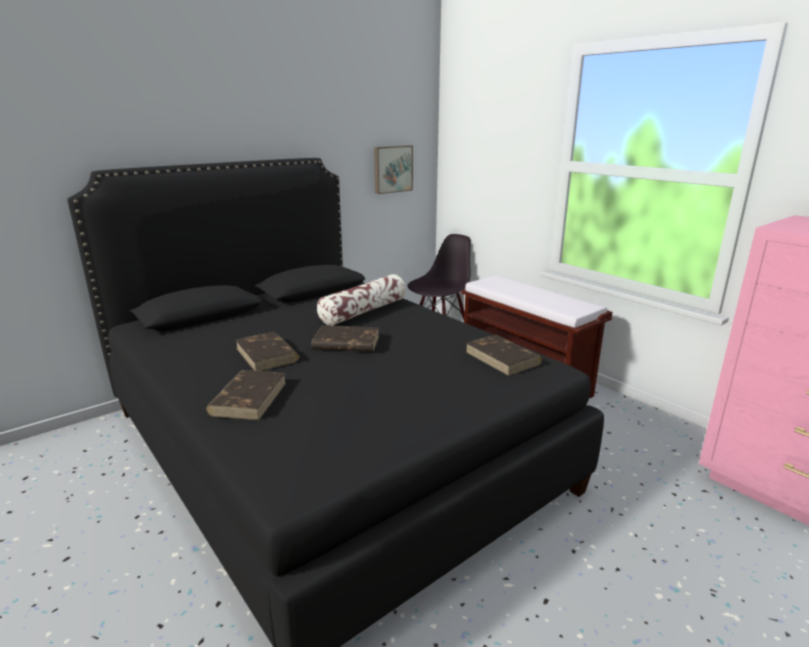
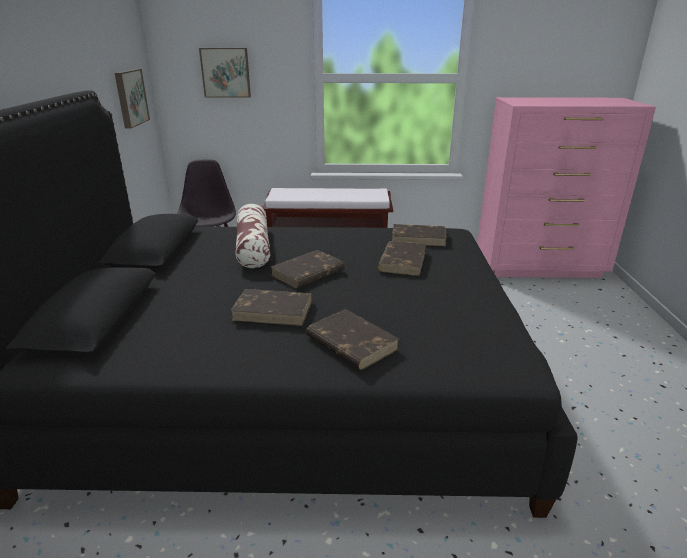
camera: 50 degrees left, 5 degrees up
(434, 368) = (402, 261): none -> brown book
(488, 154) = (226, 72): none -> picture

